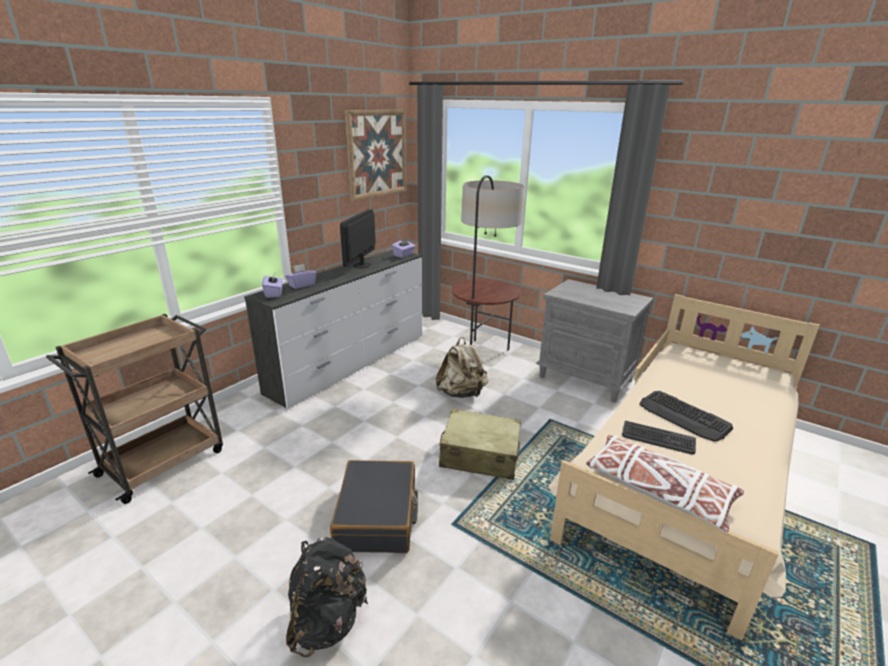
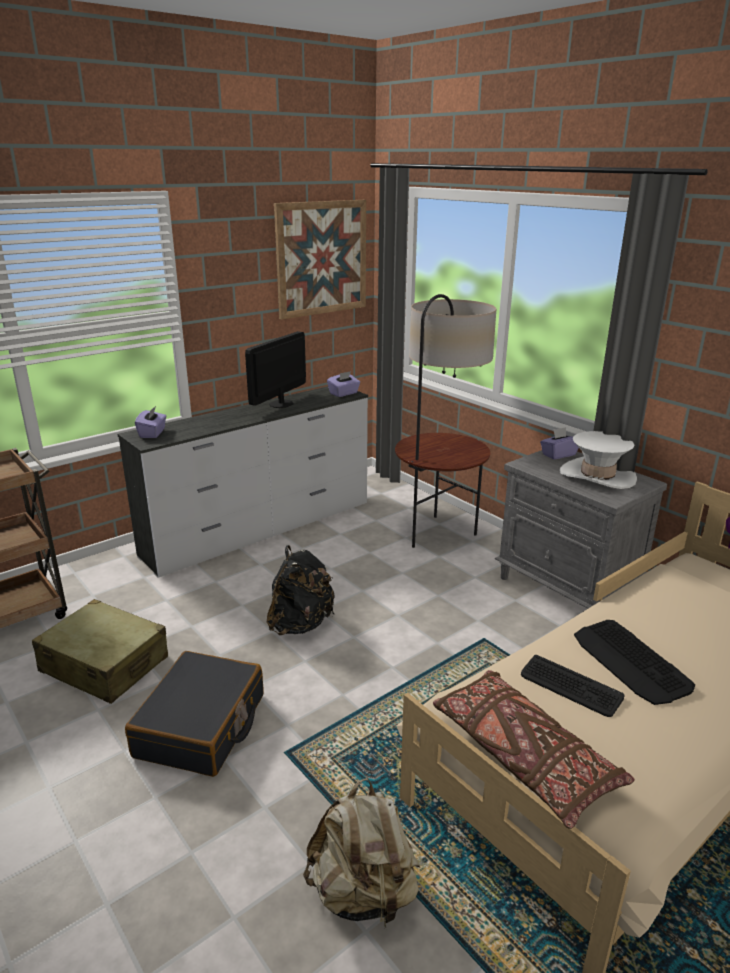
camera: 15 degrees right, 0 degrees up
(301, 285) = (191, 425): purple tissue box -> purple tissue box (558, 454)
(327, 621) = (89, 836): black backpack -> black backpack (300, 624)
(462, 393) = (382, 587): beige backpack -> beige backpack (363, 893)
(479, 455) = (364, 671): beige suitcase -> beige suitcase (105, 665)
(608, 296) = (597, 475): none -> white hat
(657, 490) = (522, 756): white pillow -> brown pillow

